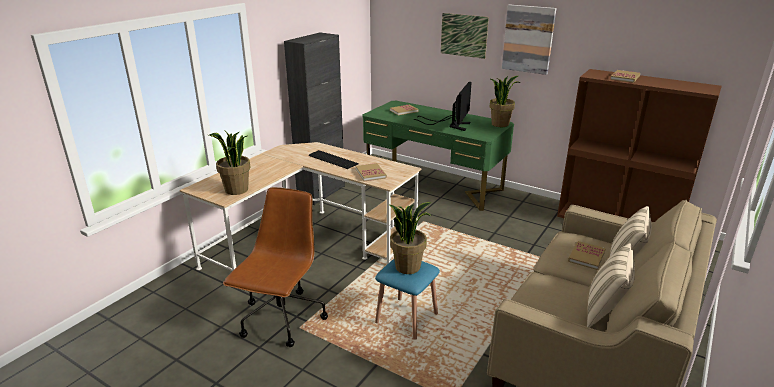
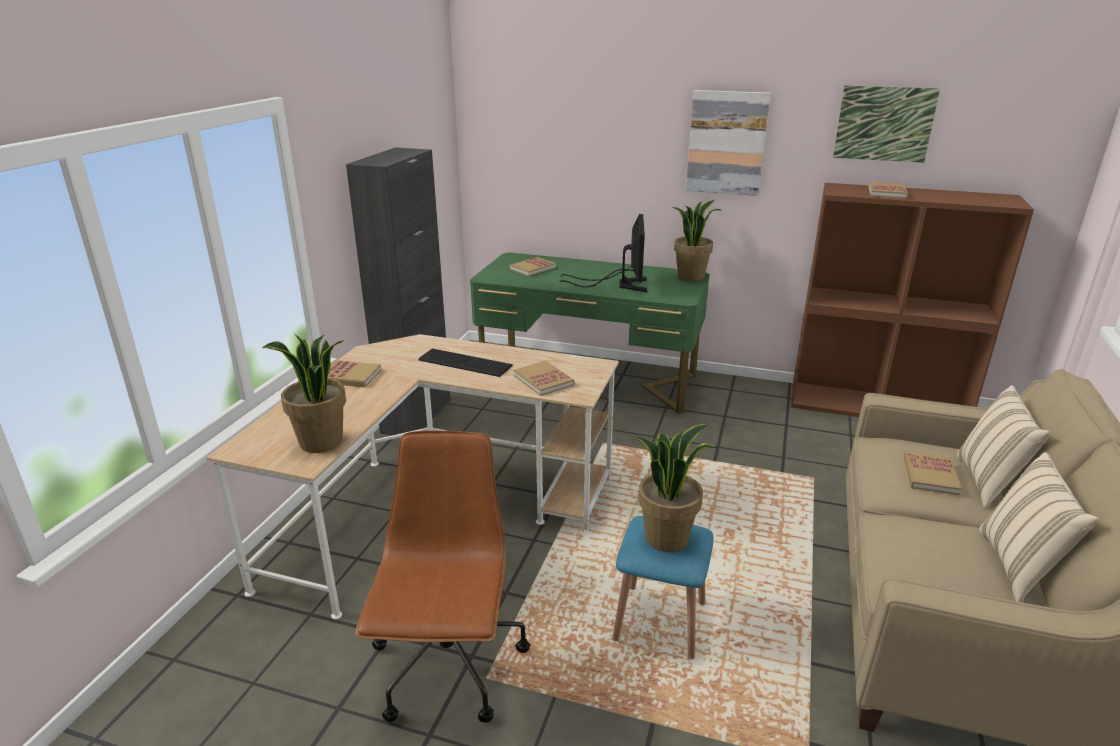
camera: 15 degrees left, 0 degrees up
(267, 160) = (349, 376): none -> book
(464, 35) = (620, 142): picture -> picture (884, 124)

